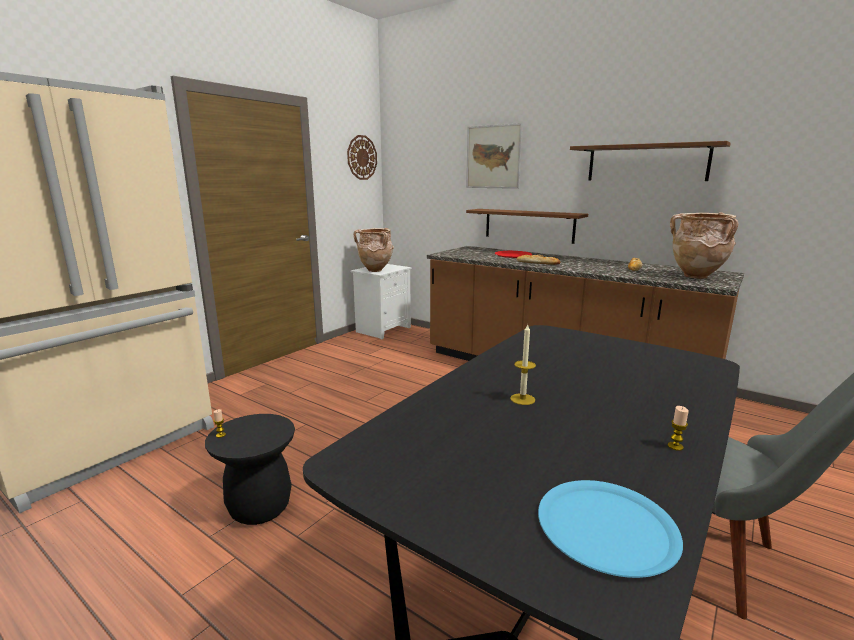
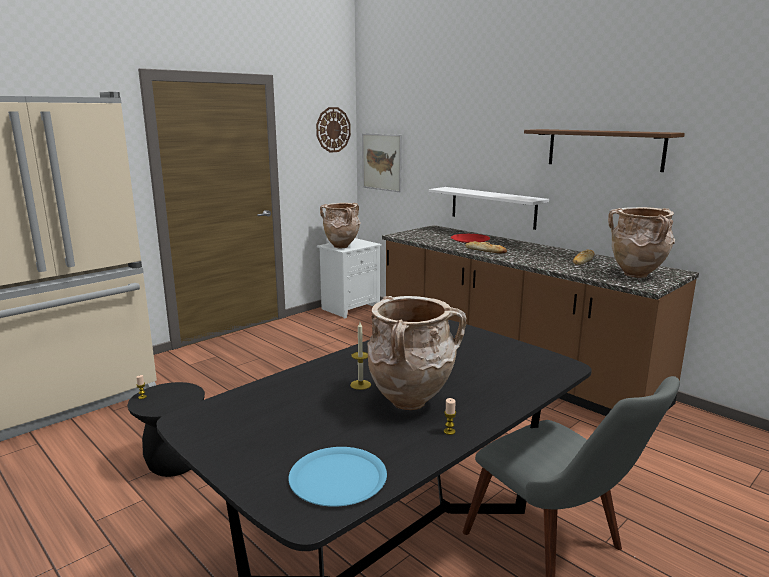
camera: 10 degrees right, 0 degrees up
(493, 157) = (459, 134): picture -> picture (382, 162)
(528, 225) = (492, 207): brown shelf -> white shelf
(599, 416) = (411, 403): none -> beige vase

